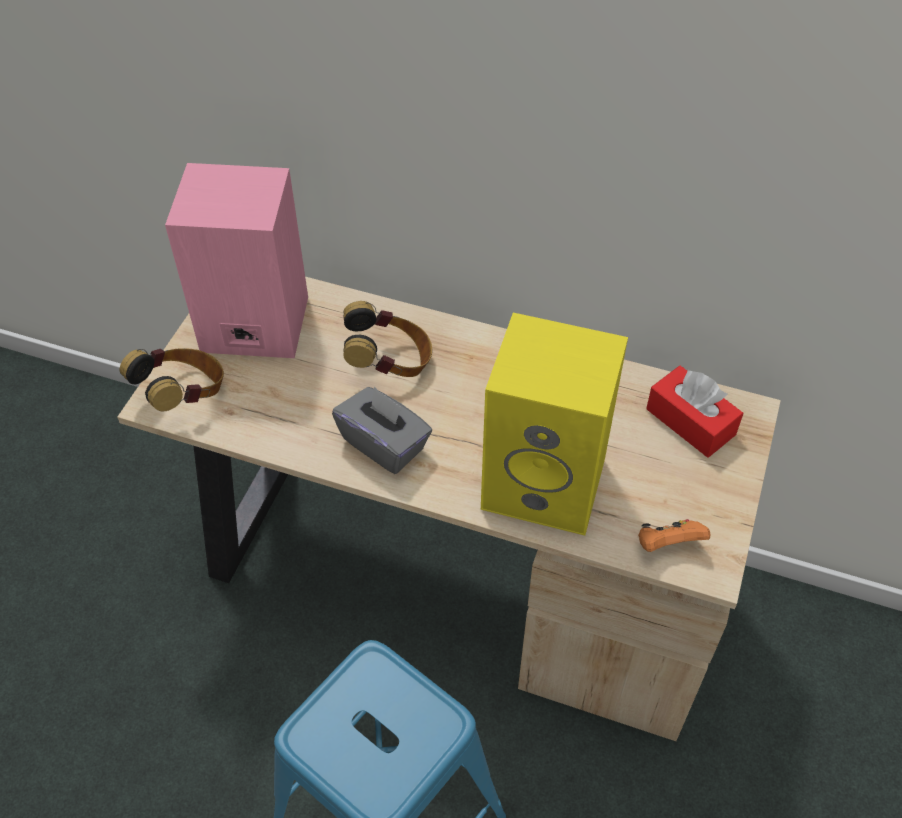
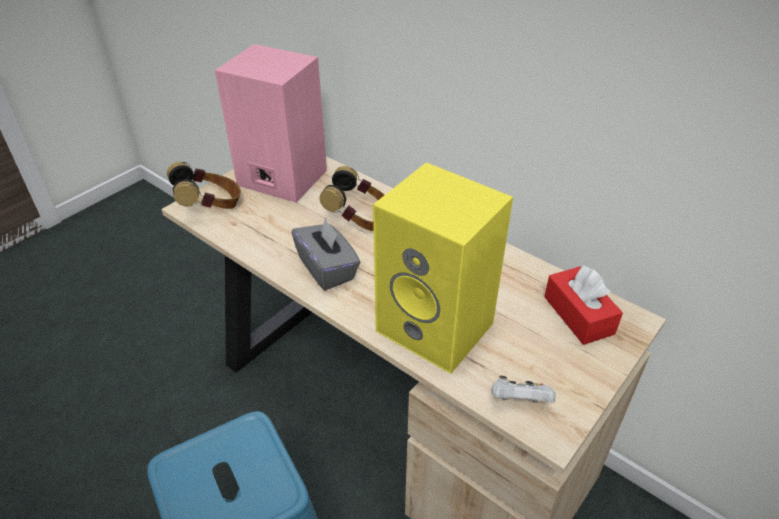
camera: 20 degrees right, 10 degrees down
(667, 545) = (519, 401): orange game controller -> white game controller

